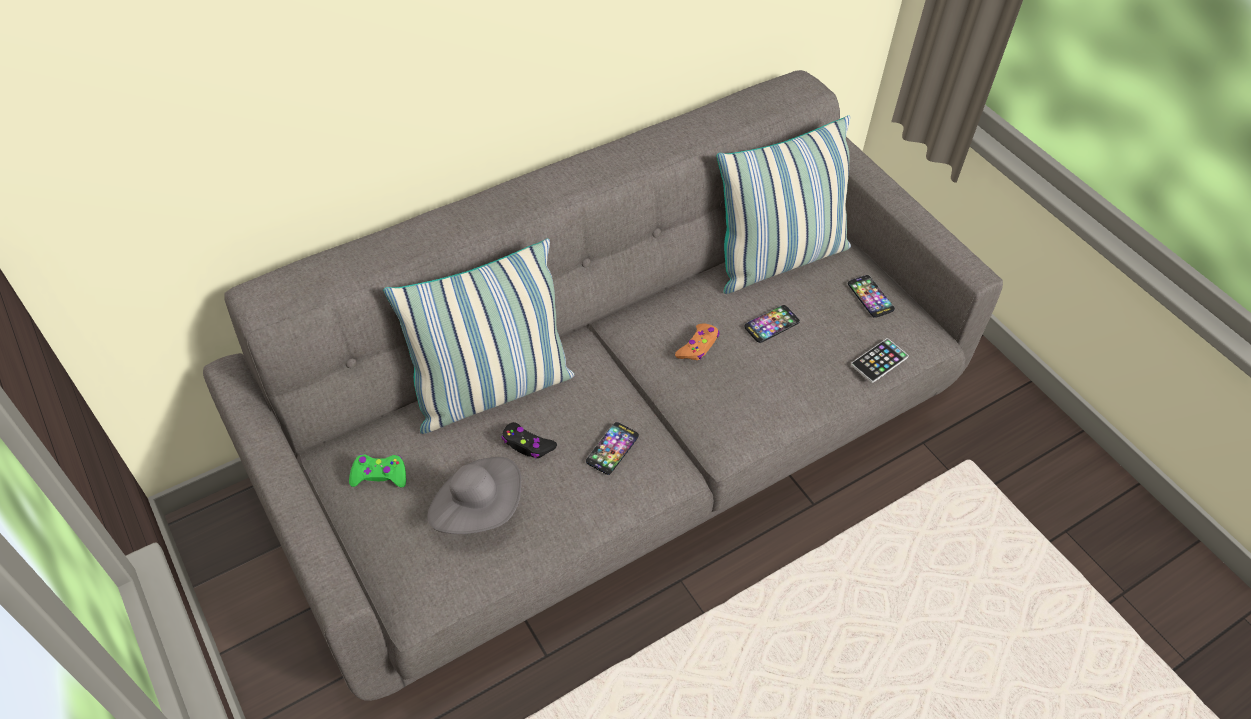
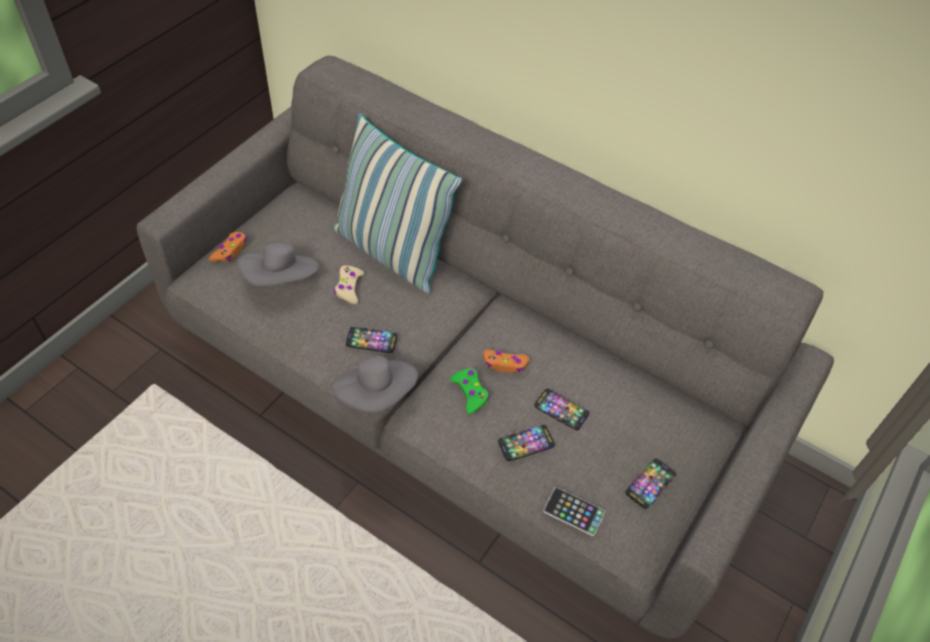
camera: 65 degrees right, 0 degrees up
(379, 475) = (288, 221): green game controller -> green game controller (470, 393)
(391, 554) = (230, 251): none -> orange game controller
(527, 445) = (349, 288): black game controller -> beige game controller
(684, 469) = (377, 394): none -> grey hat
(778, 259) = (648, 396): pillow -> none
(797, 365) = (526, 443): none -> phone

